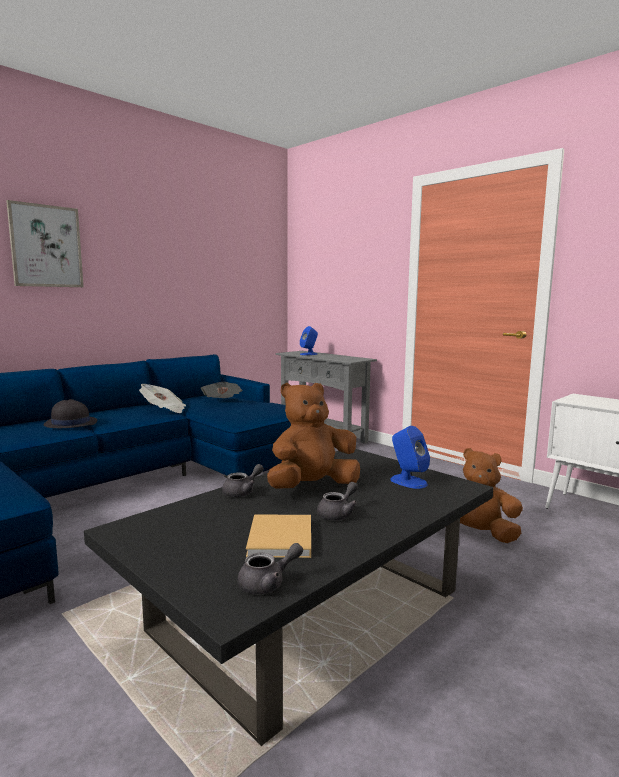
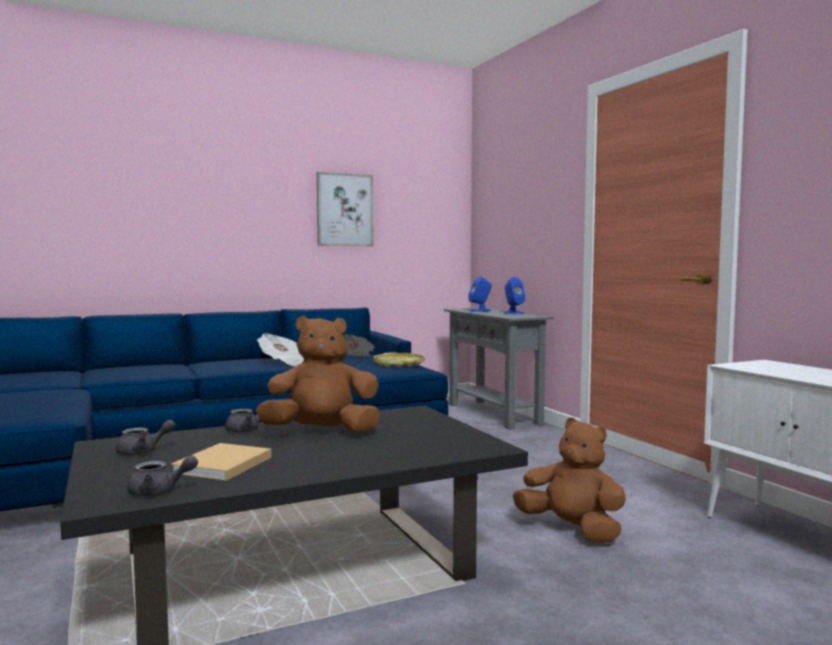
camera: 20 degrees right, 5 degrees down
(46, 246) = (183, 190): picture -> picture (345, 210)
(70, 423) = (179, 368): black hat -> none
(269, 405) = (399, 364): none -> yellow tray
(338, 514) = (310, 454): grey teapot -> grey teapot (143, 451)
(408, 481) = (433, 438): blue speaker -> blue speaker (513, 313)

